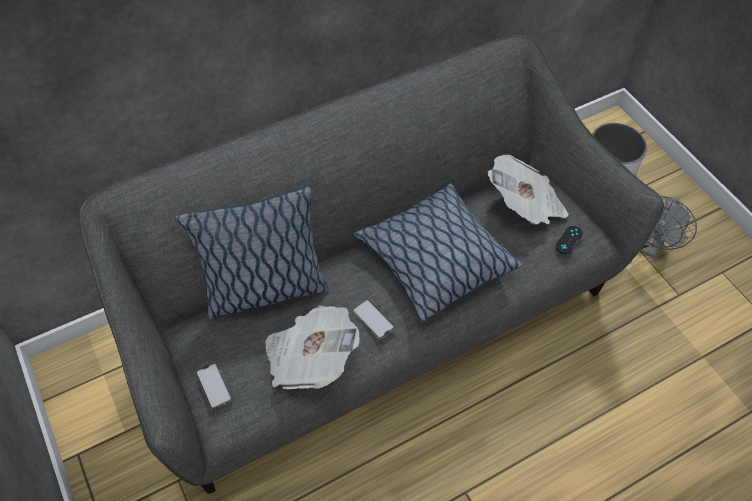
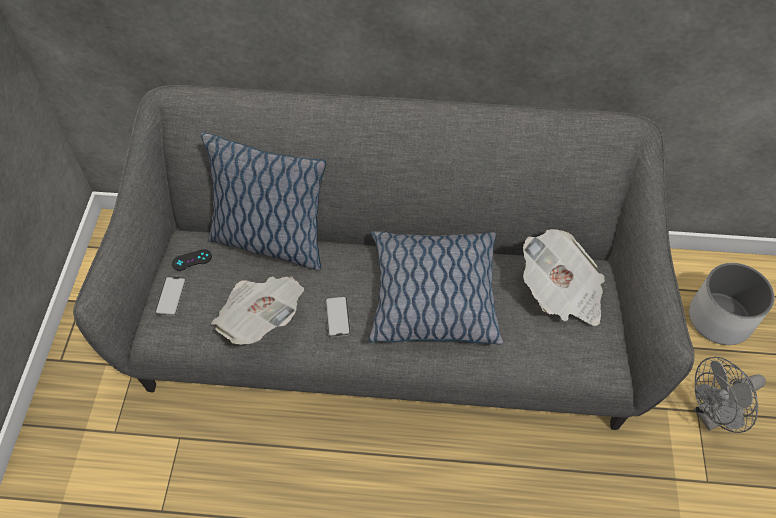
camera: 35 degrees right, 0 degrees up
(569, 240) = (579, 348): black game controller -> black game controller (192, 260)

